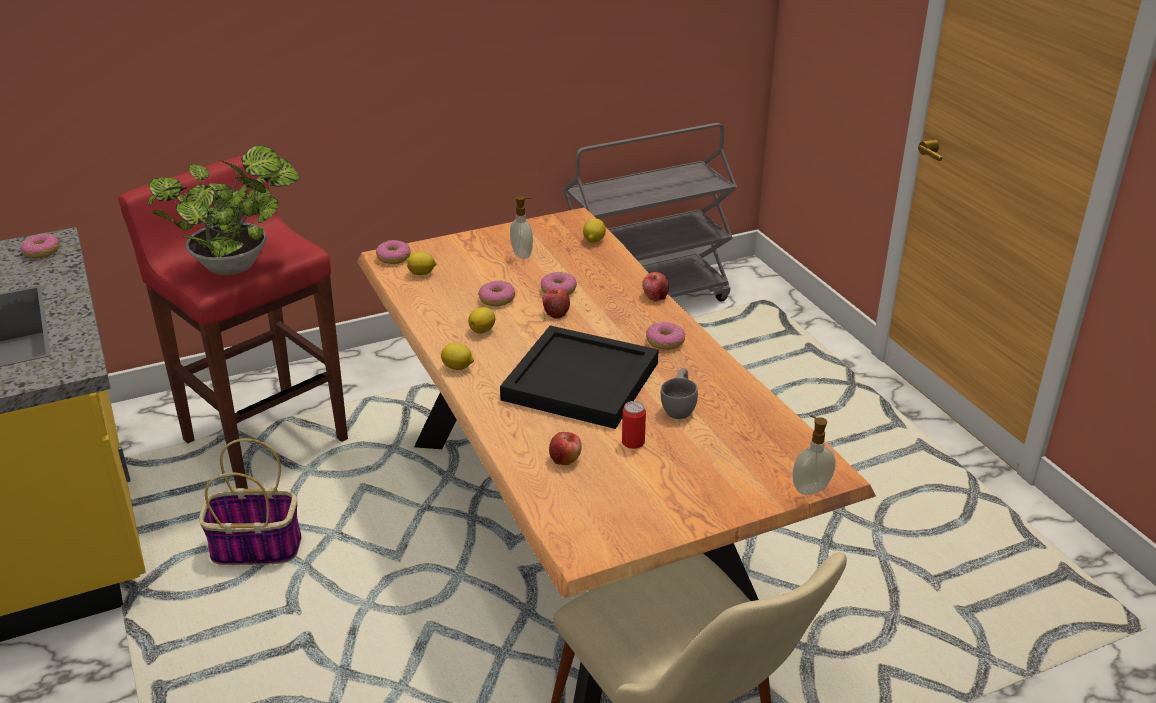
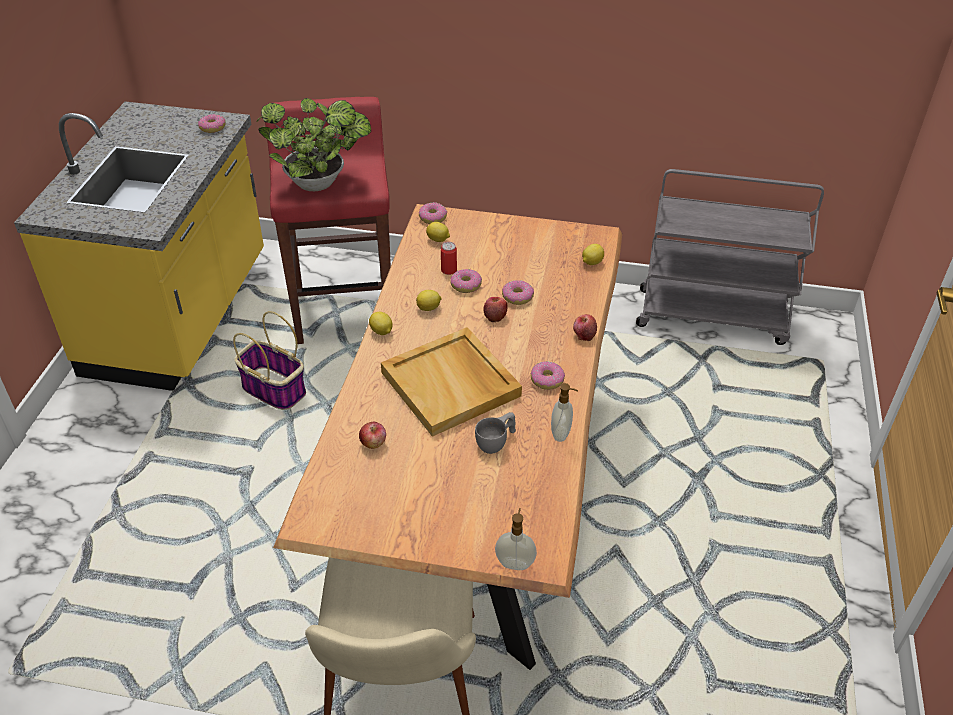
camera: 35 degrees right, 10 degrees up
(522, 254) = (525, 253): soap dispenser -> soap dispenser (561, 433)
(582, 381) = (452, 384): black tray -> beige tray
(633, 442) = (432, 454): can -> can (448, 270)

